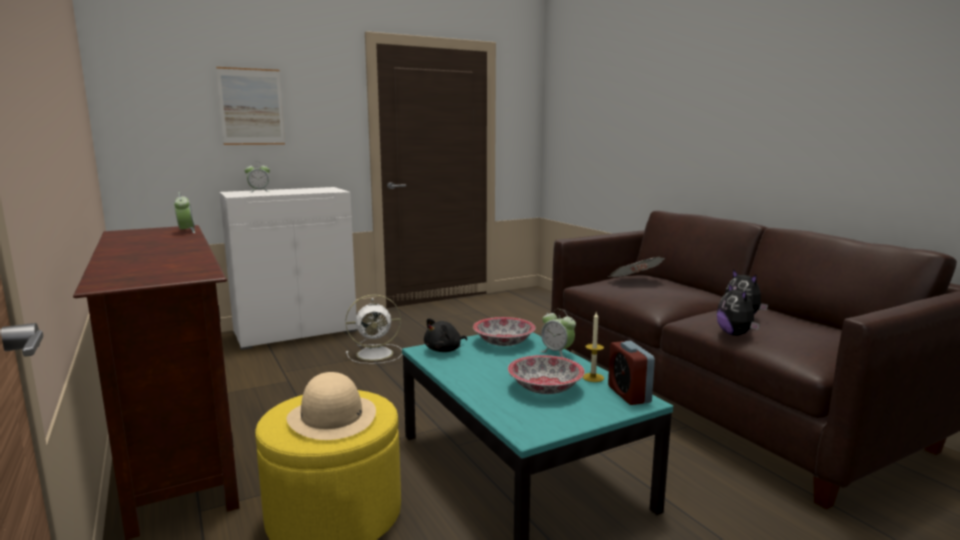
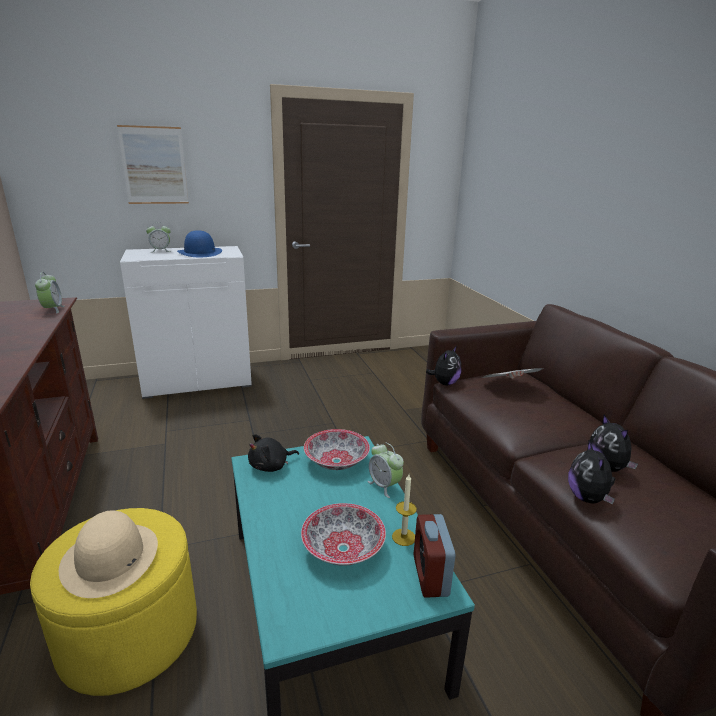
camera: 10 degrees right, 10 degrees up
(302, 191) = (200, 252): none -> blue hat
(376, 354) = (257, 418): white fan -> none
(574, 286) = (444, 383): none -> plush toy

